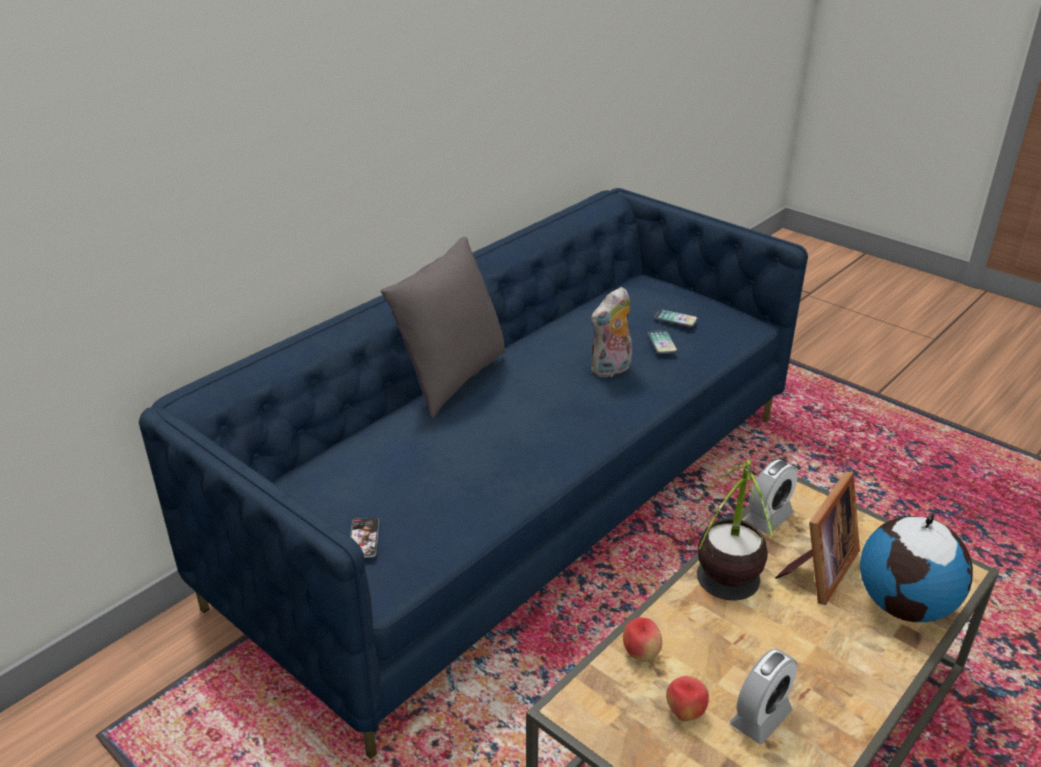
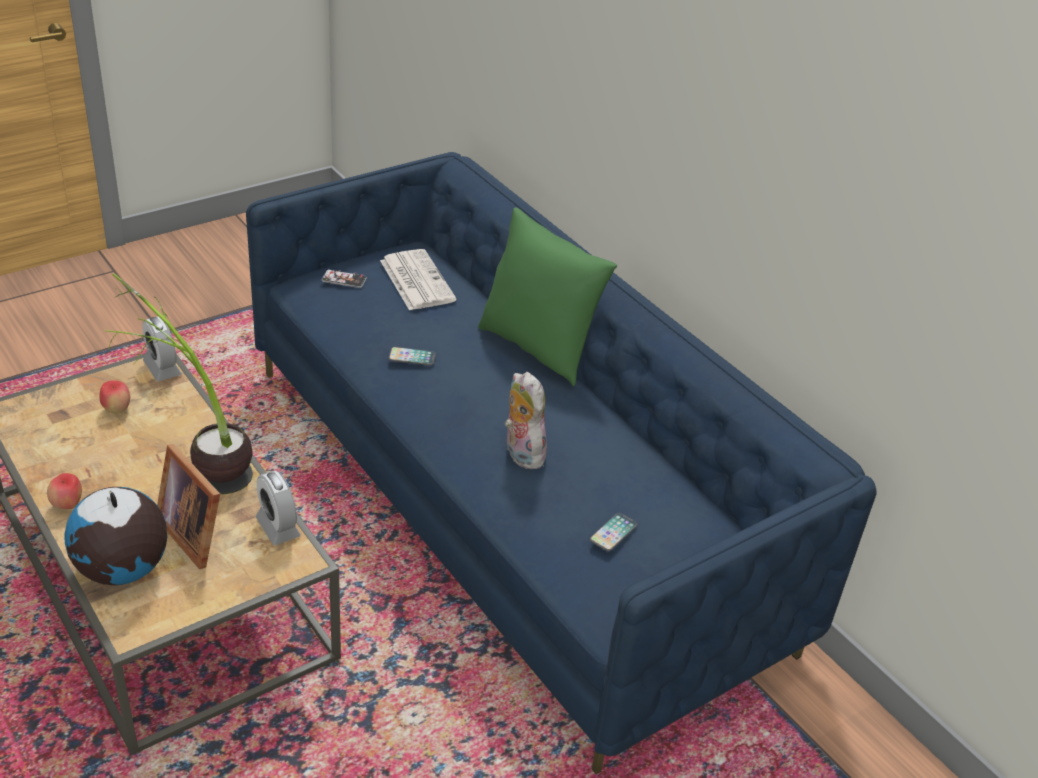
camera: 100 degrees right, 5 degrees up
(352, 476) = (416, 280): none -> newspaper
(451, 379) = (538, 348): grey pillow -> green pillow
(641, 654) = (179, 405): apple -> apple (68, 505)
(662, 343) = (563, 506): phone -> phone (412, 357)
(760, 717) = (86, 443): alarm clock -> alarm clock (162, 368)

